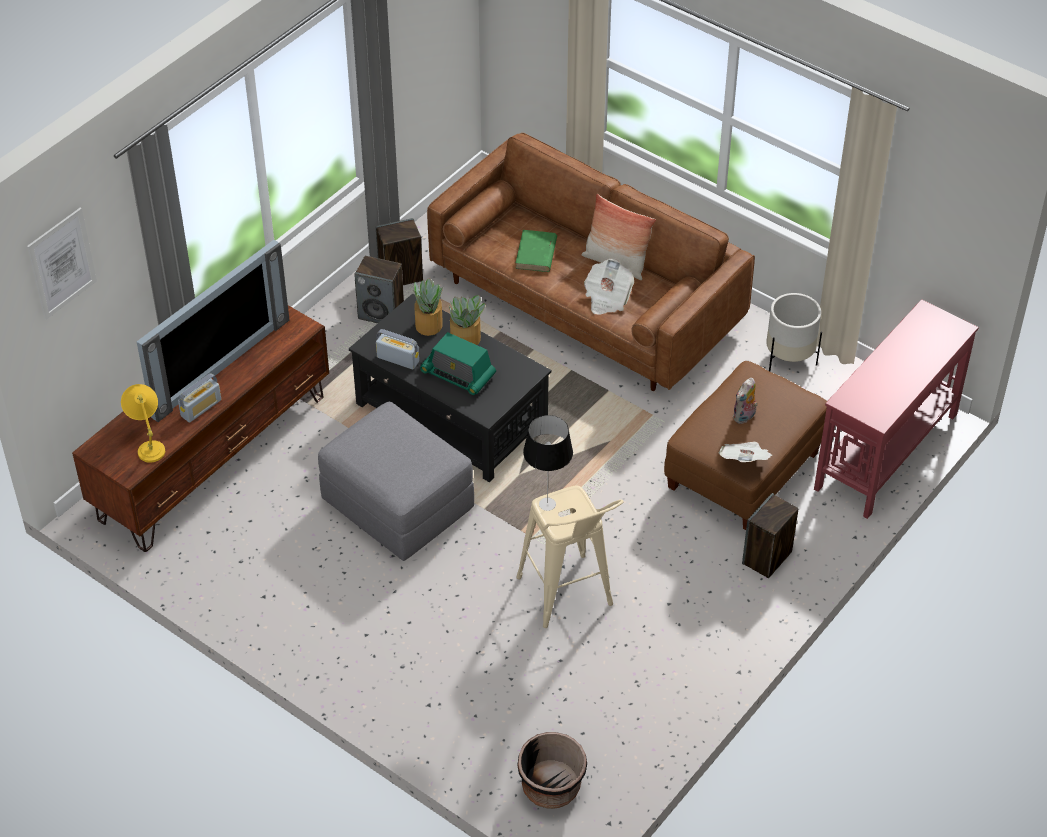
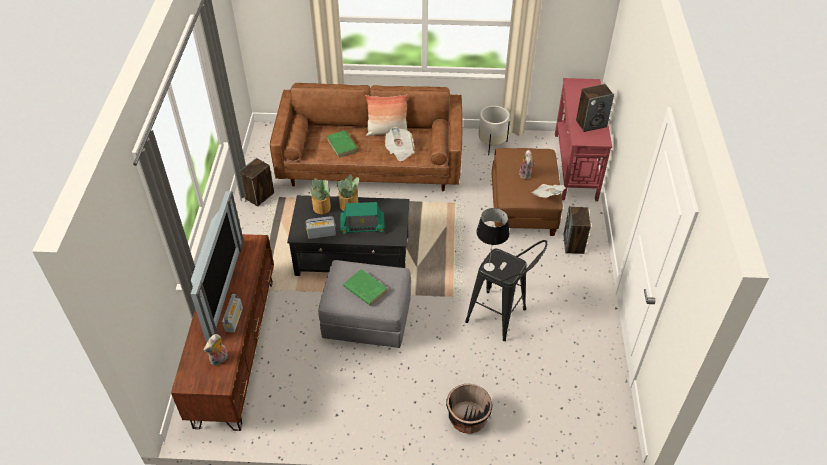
camera: 35 degrees left, 0 degrees up
(62, 263) = (122, 262): picture -> none
(149, 445) = (219, 360): yellow table lamp -> plush toy
(381, 313) = (266, 220): speaker -> speaker (591, 123)
(390, 455) = (365, 289): none -> green book
(551, 787) = (588, 426): black planter -> black planter (467, 418)
(568, 599) = (501, 319): beige stool -> black stool

